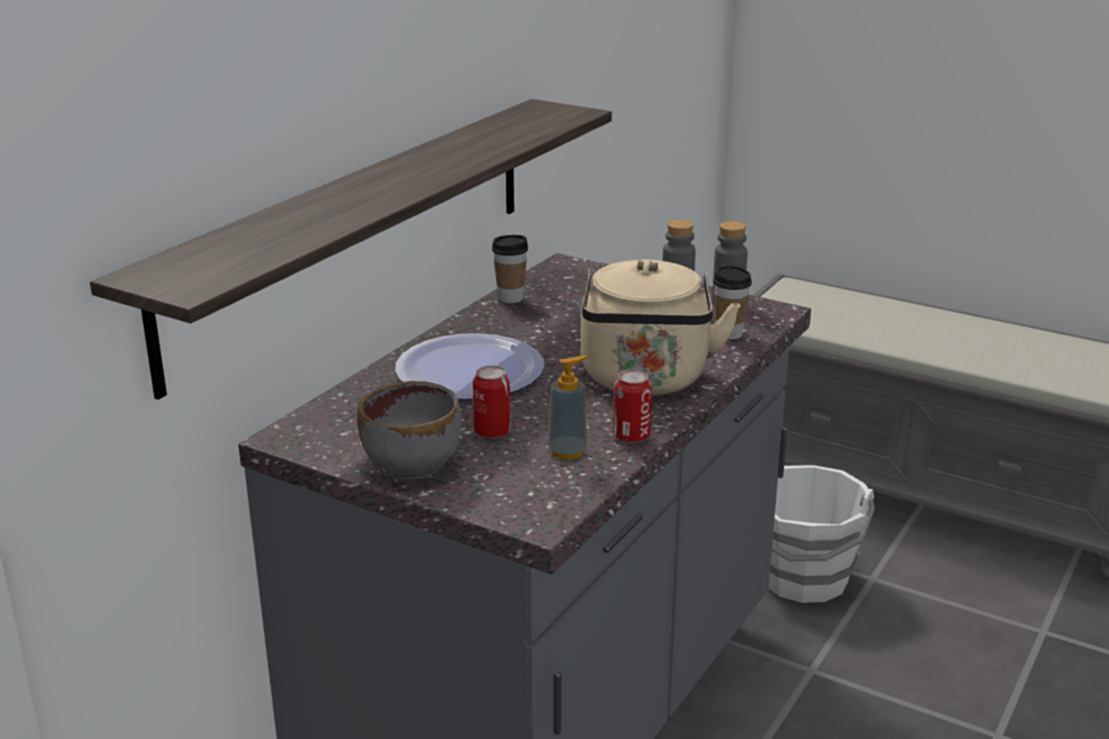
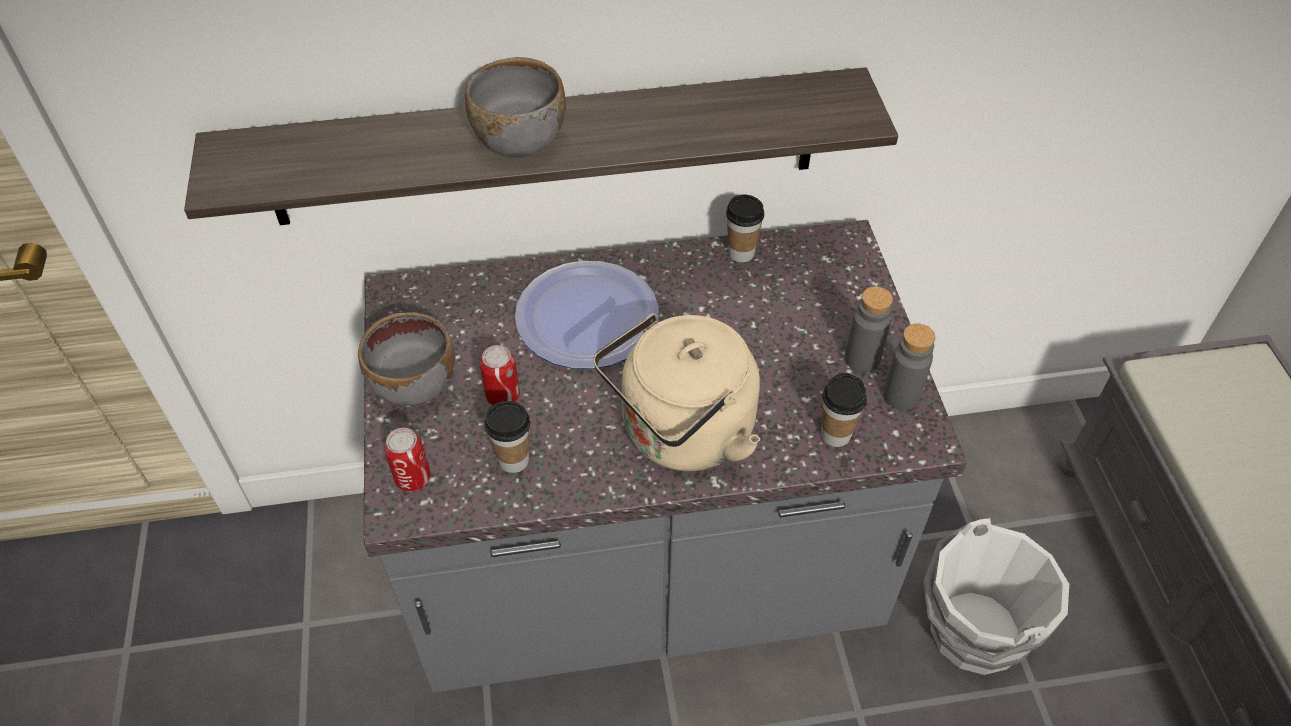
camera: 50 degrees right, 25 degrees up
(385, 188) = (519, 139): none -> grey bowl
(567, 451) = (513, 460): soap dispenser -> cup
(631, 436) = (575, 484): can -> can (412, 478)

